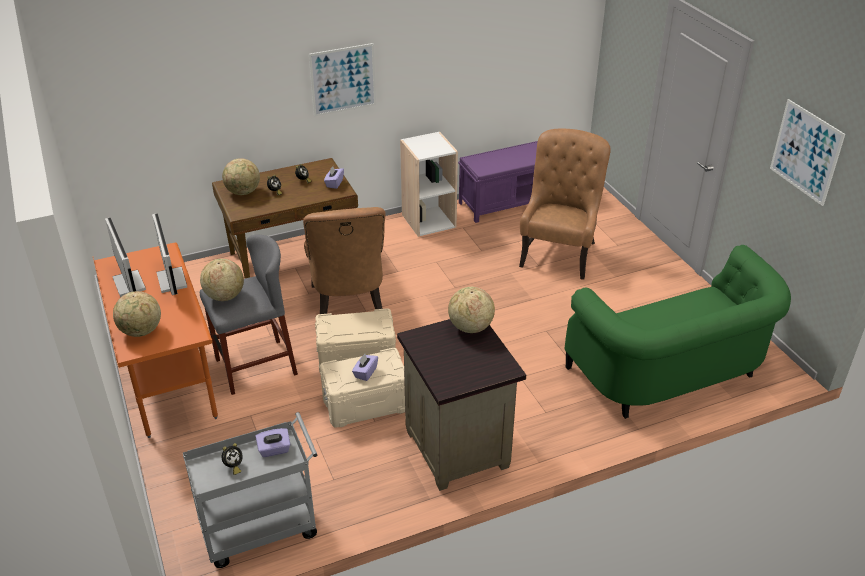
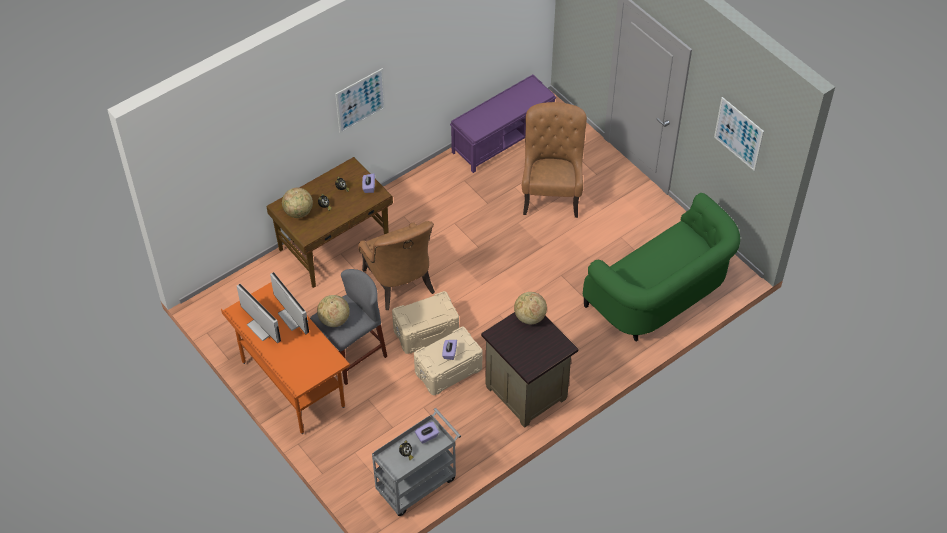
camera: 15 degrees left, 15 degrees up
(141, 331) = (296, 368): globe -> none
(429, 220) = (433, 178): bookcase -> none

